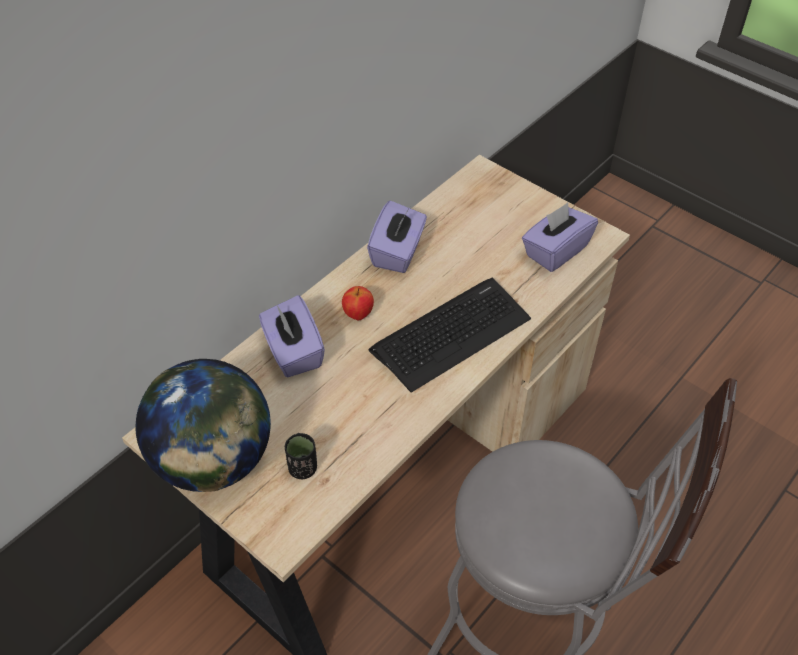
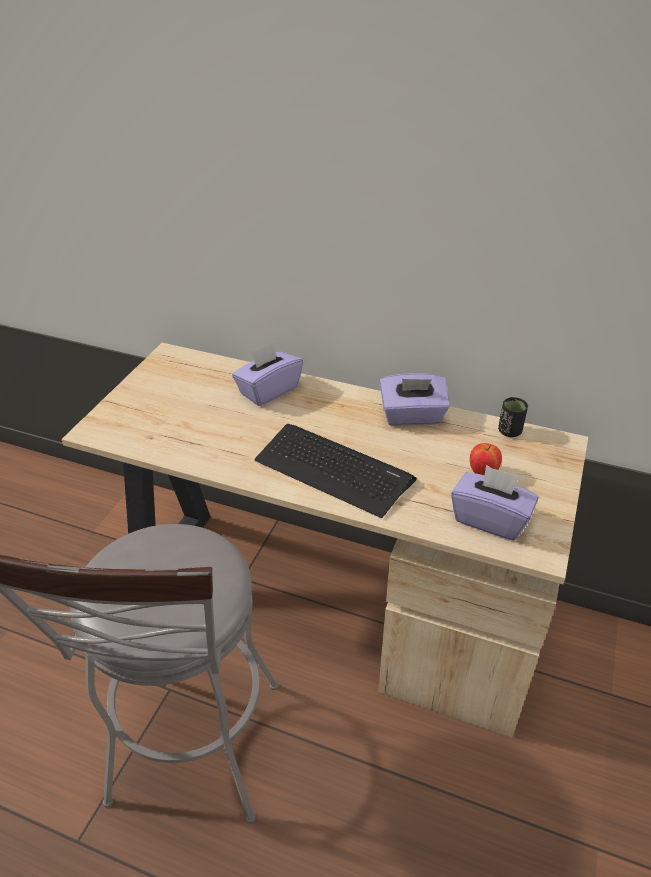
camera: 70 degrees right, 10 degrees down
(214, 461) = (153, 383): globe -> none
(303, 468) = (158, 423): black cup -> black cup (509, 431)
(358, 315) = (325, 412): apple -> apple (482, 472)

